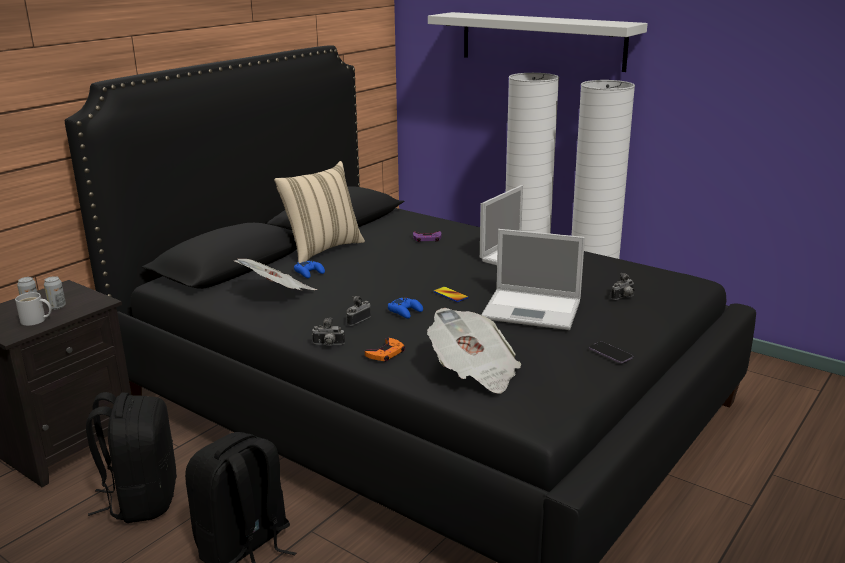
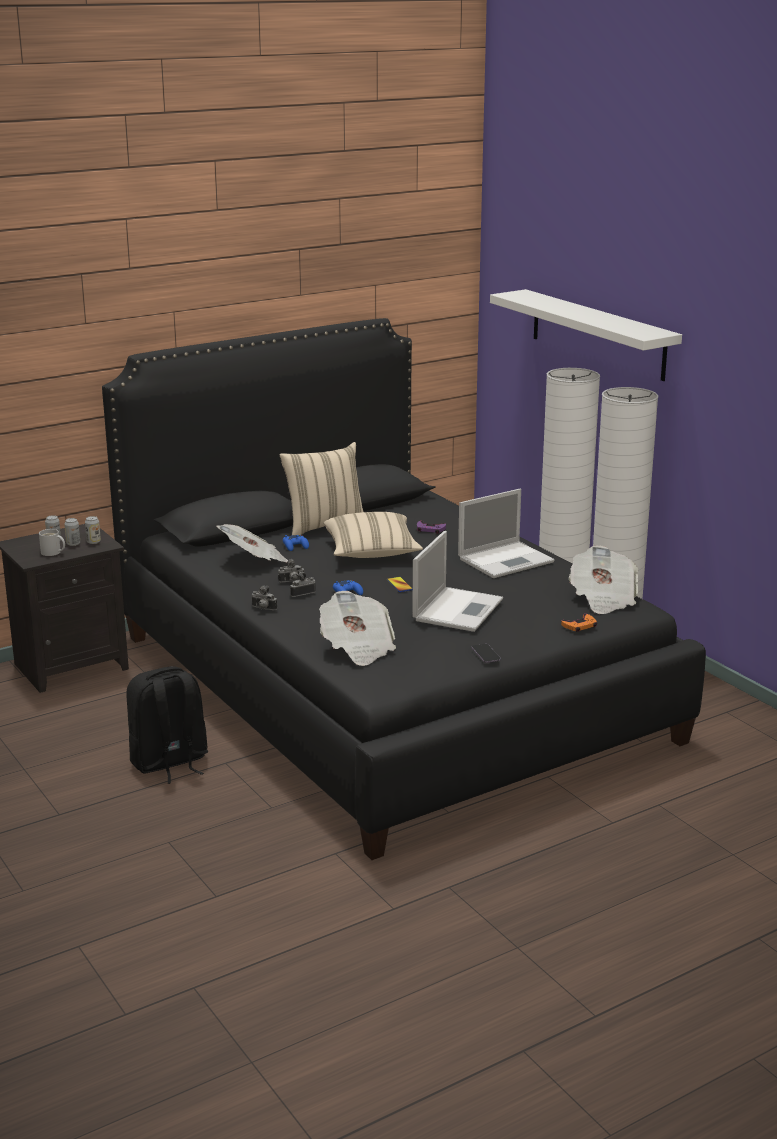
camera: 20 degrees right, 0 degrees up
(81, 301) = (93, 542): none -> can
(142, 499) = (109, 716): black backpack -> none
(386, 353) = (302, 623): orange game controller -> orange game controller (580, 626)
(391, 268) = (371, 552): none -> beige pillow
(533, 310) = (458, 609): laptop -> laptop turned 105 degrees counterclockwise
(624, 297) = (554, 612): camera -> camera (292, 582)
(650, 277) = (603, 599): none -> newspaper

